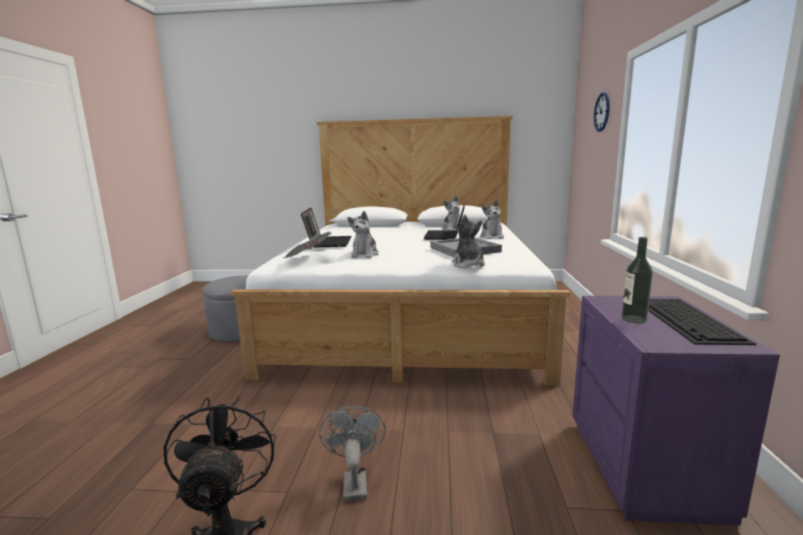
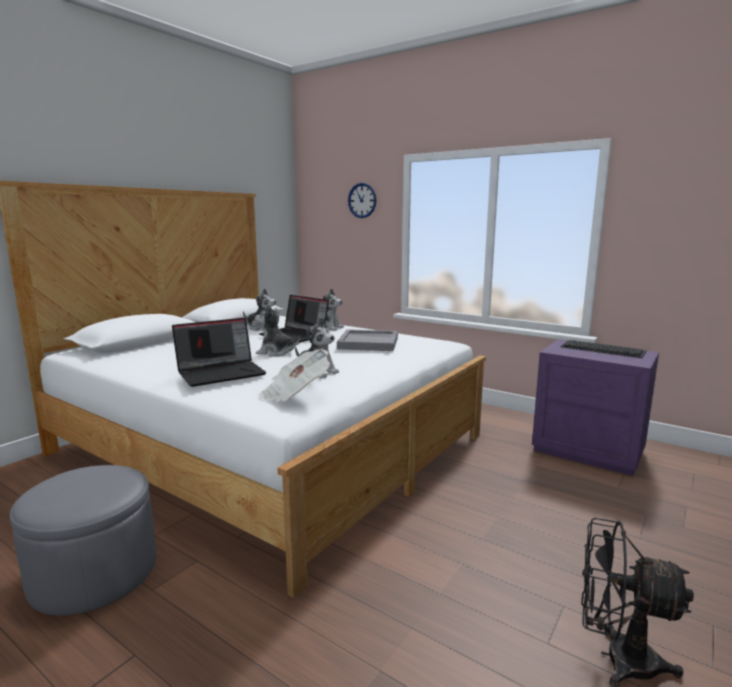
camera: 60 degrees left, 0 degrees up
(328, 242) = (222, 373): laptop -> laptop turned 120 degrees clockwise
(354, 482) = (563, 562): grey fan -> none
(468, 265) = (423, 353): plush toy -> plush toy (276, 352)
(633, 319) = (596, 356): bottle -> none

